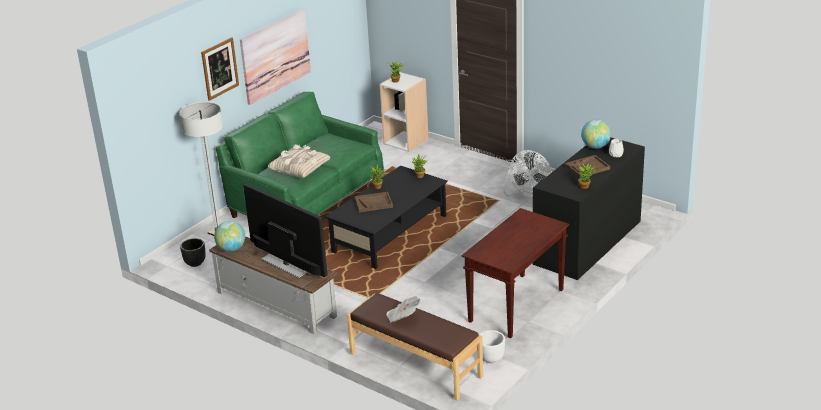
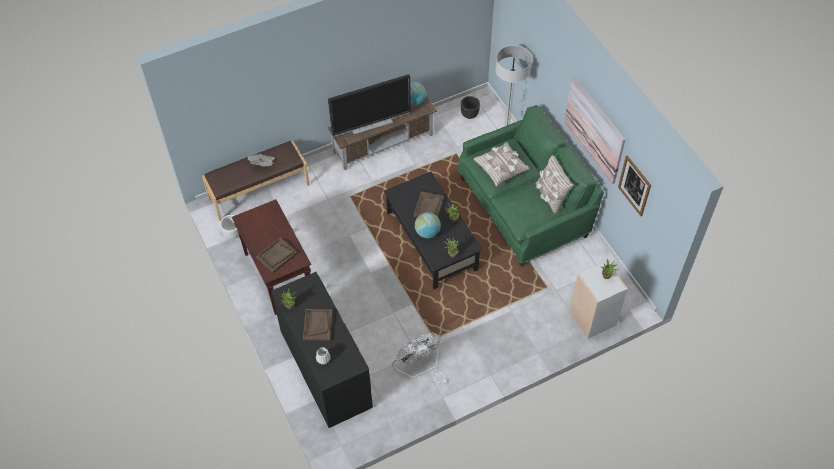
camera: 115 degrees right, 25 degrees up
(219, 68) = (556, 70): picture -> picture (634, 185)
(315, 141) = (550, 196): none -> beige pillow
(531, 228) = (277, 256): none -> brown tray
(595, 147) = (348, 352): globe -> globe (427, 232)

